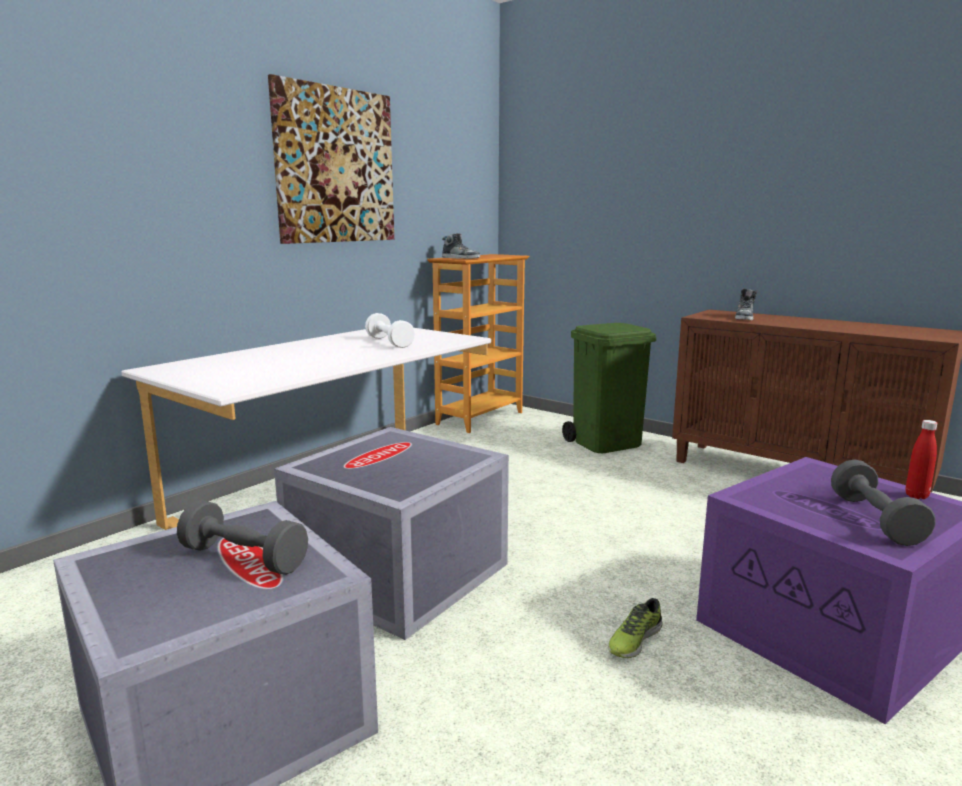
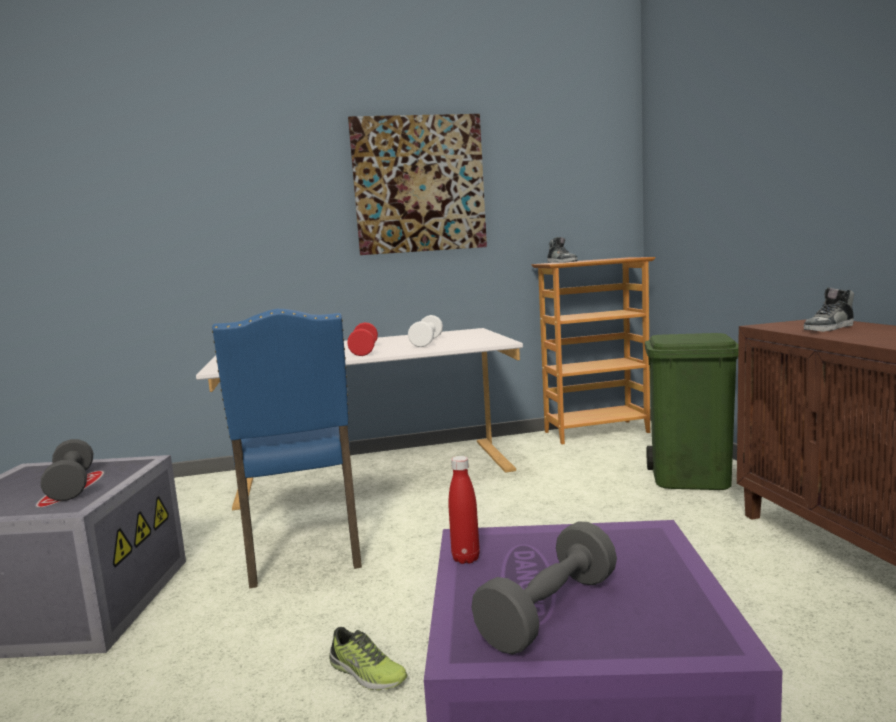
camera: 40 degrees right, 5 degrees down
(350, 355) = (364, 351): none -> red dumbbell
(398, 575) = (303, 549): grey storage box -> blue chair
(634, 640) = (366, 673): shoe -> shoe turned 135 degrees counterclockwise
(916, 496) = (697, 605): red bottle -> red bottle (466, 558)

